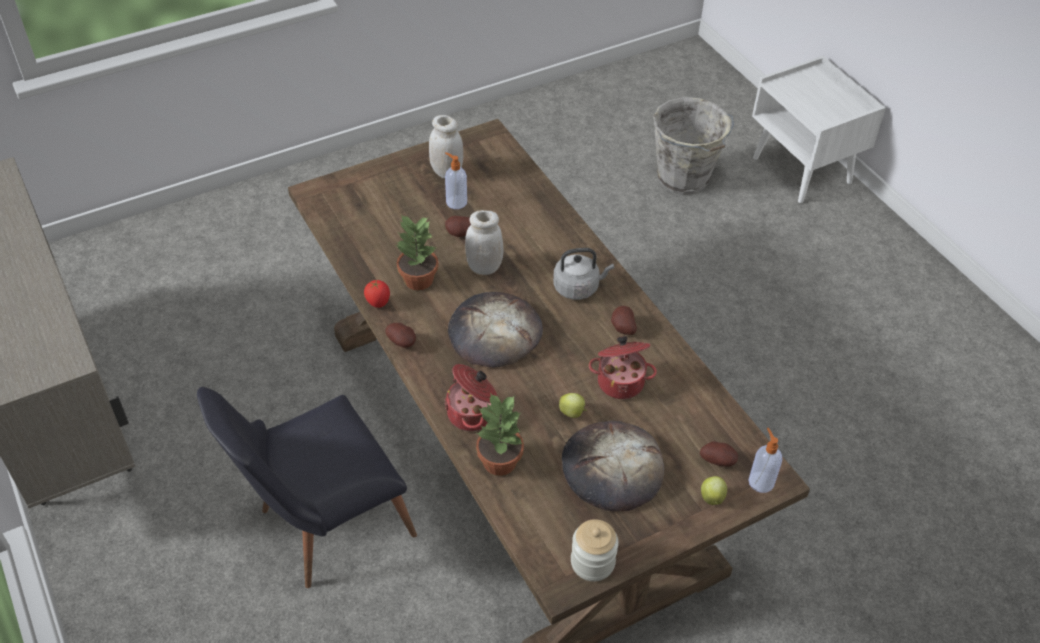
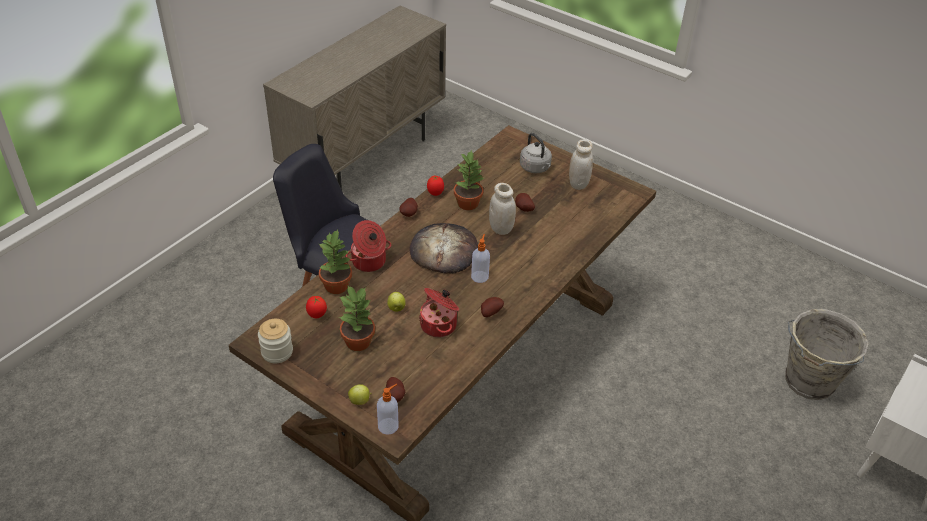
camera: 65 degrees right, 5 degrees down
(455, 202) = (552, 197): soap dispenser -> soap dispenser (480, 276)
(544, 499) = (317, 315): none -> tomato
(578, 287) = (514, 279): grey kettle -> grey kettle (536, 168)
(612, 469) = (358, 341): bread -> potted plant

